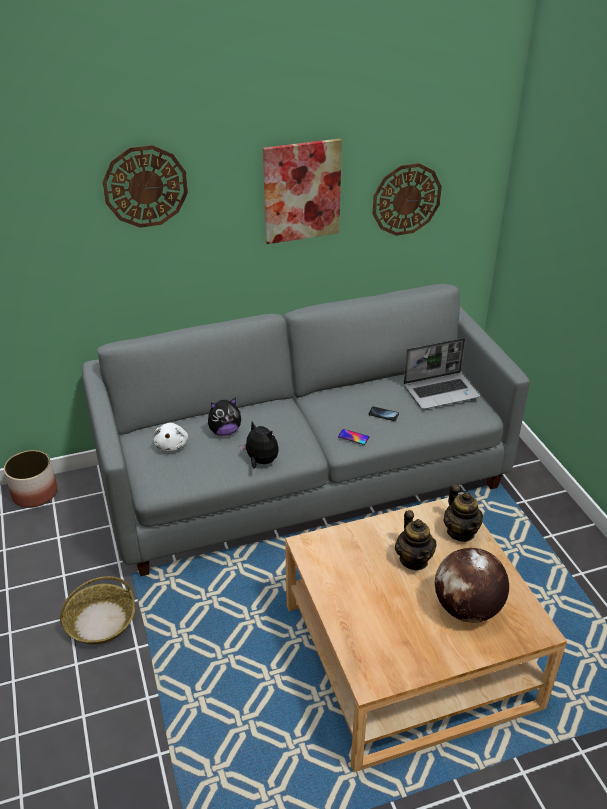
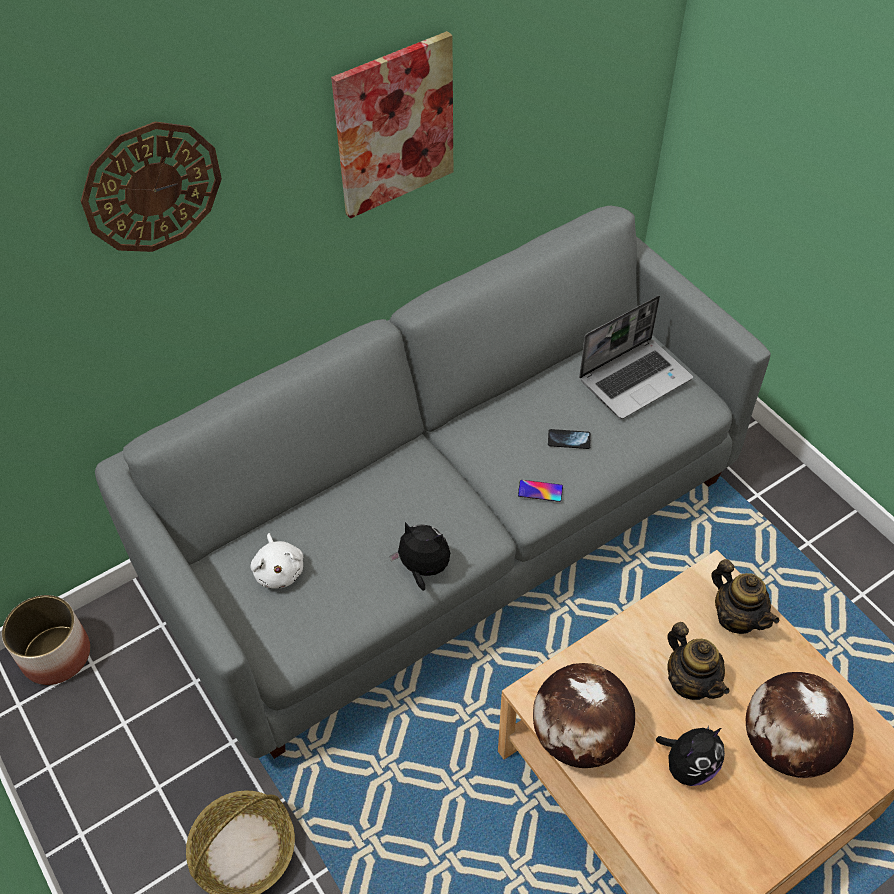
camera: 15 degrees left, 15 degrees up
(225, 431) = (350, 526): plush toy -> plush toy (688, 765)
(325, 572) = (579, 736): none -> globe
(406, 199) = (545, 94): wall clock -> none

